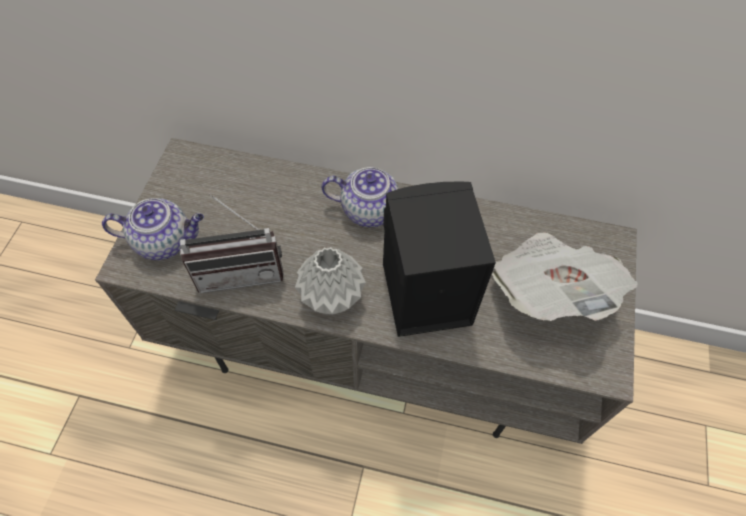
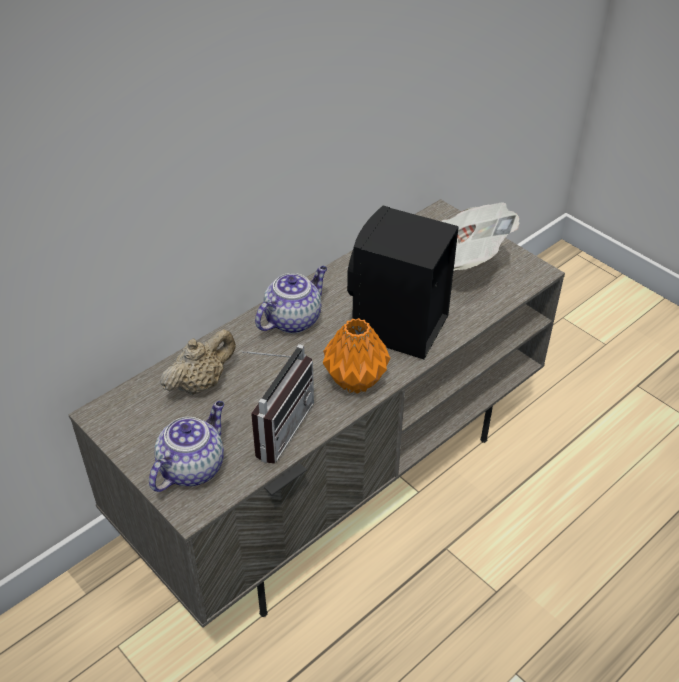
camera: 55 degrees left, 15 degrees down
(253, 194) = (201, 383): none -> beige teapot
(332, 298) = (357, 381): grey vase -> orange vase

